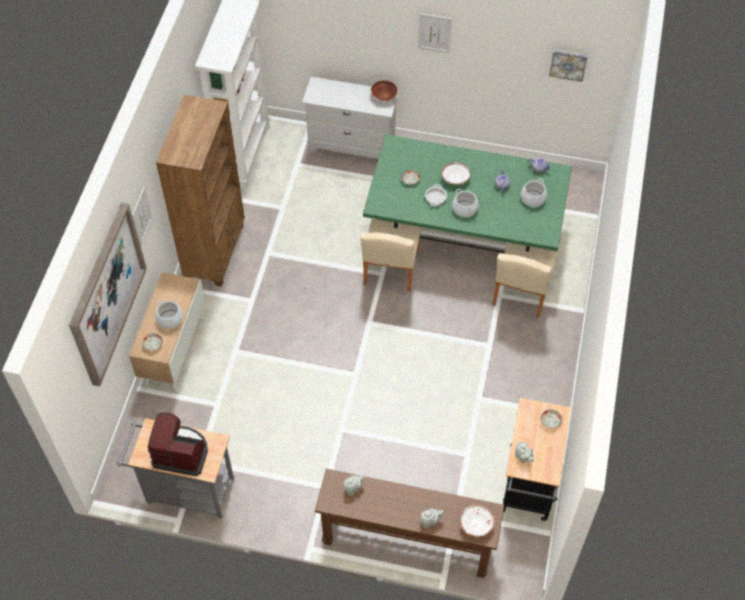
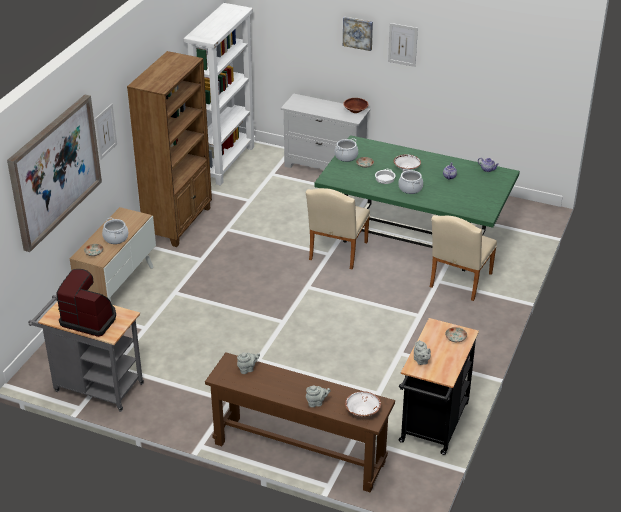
camera: 10 degrees right, 20 degrees down
(533, 198) = (477, 188): cooking pot -> cooking pot (346, 156)
(568, 64) = (522, 77): picture -> picture (358, 33)

